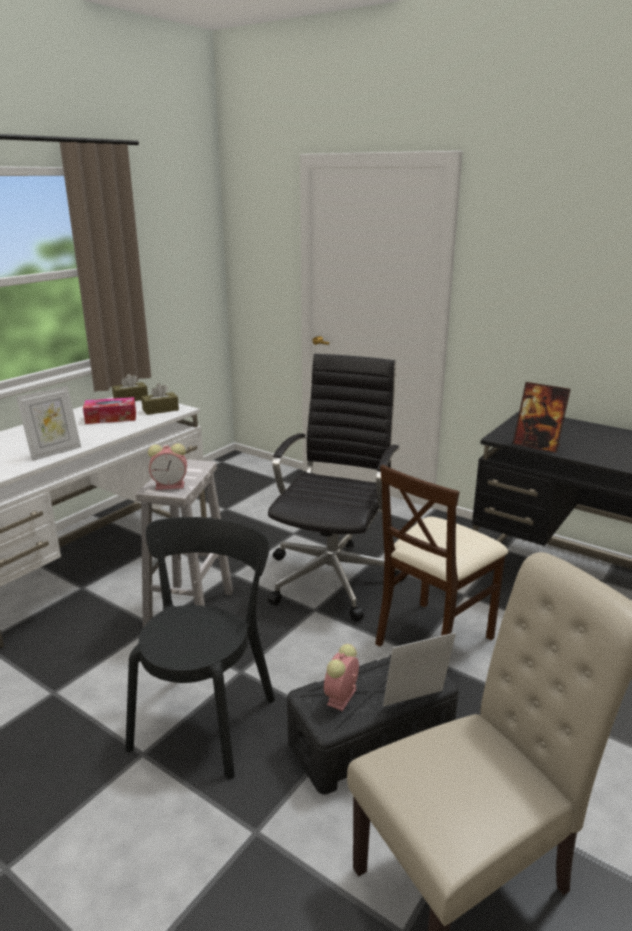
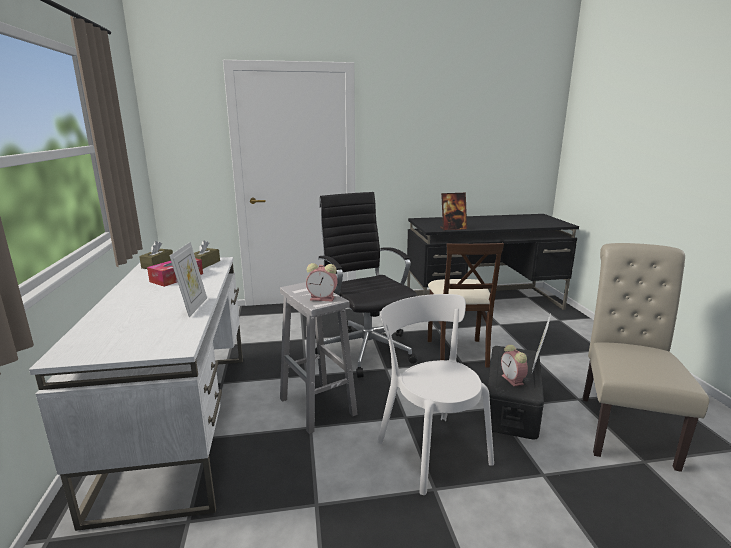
camera: 45 degrees left, 5 degrees down
(171, 485) = (323, 298): alarm clock -> alarm clock turned 60 degrees clockwise
(206, 717) = (430, 448): black chair -> white chair

